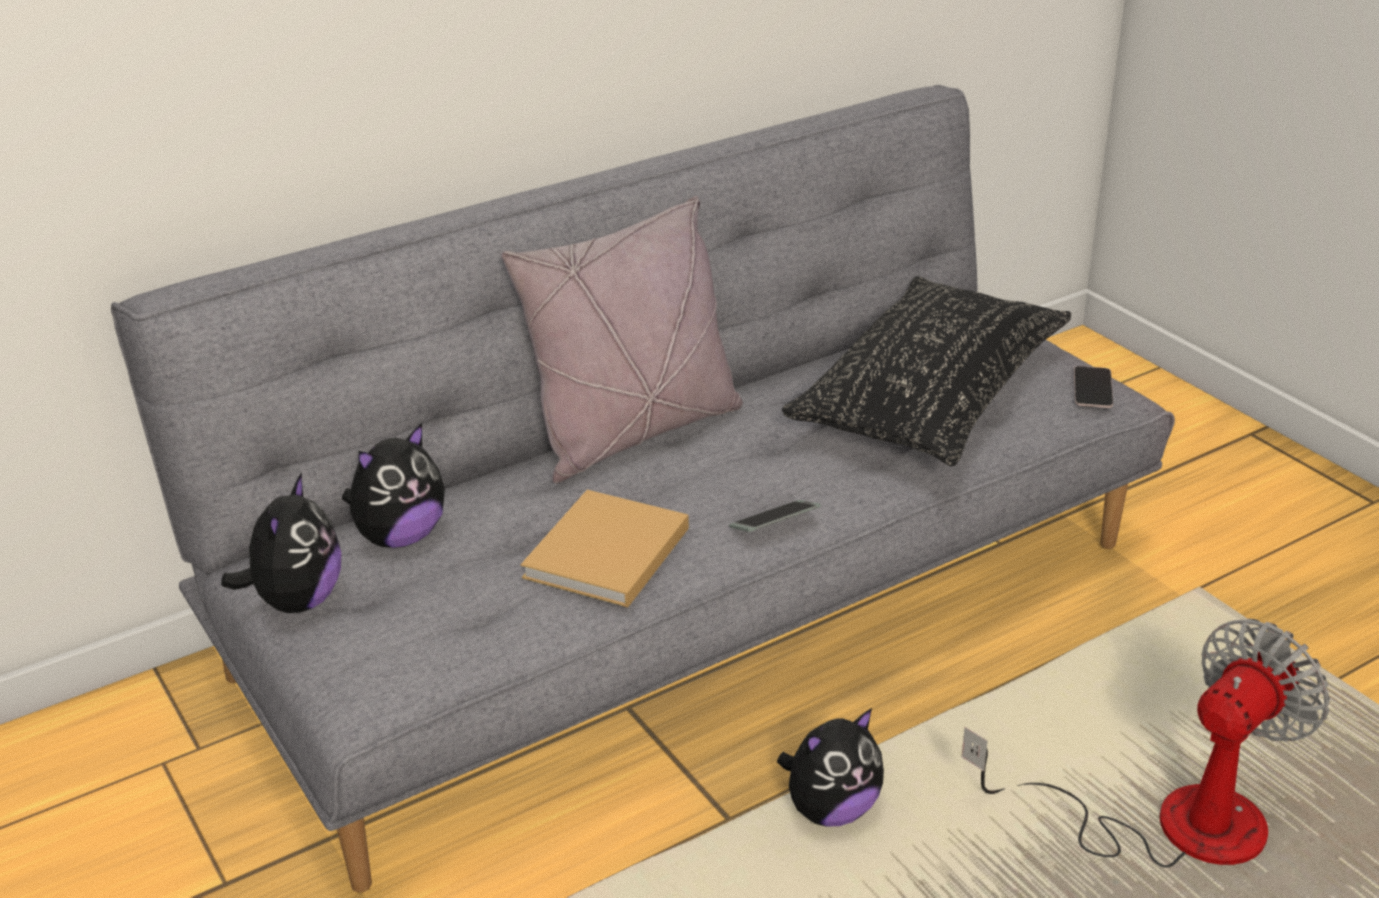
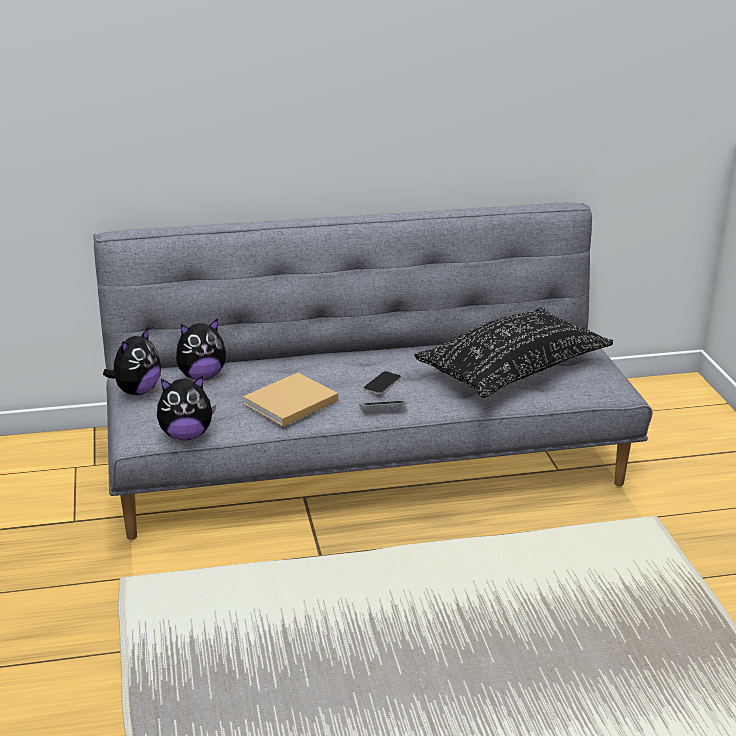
camera: 20 degrees right, 5 degrees down
(635, 433) = (346, 356): purple pillow -> none
(831, 809) = (373, 564): plush toy -> plush toy (186, 435)
(1092, 388) = (607, 383): phone -> phone (382, 383)
(1169, 824) = (547, 616): fan -> none

